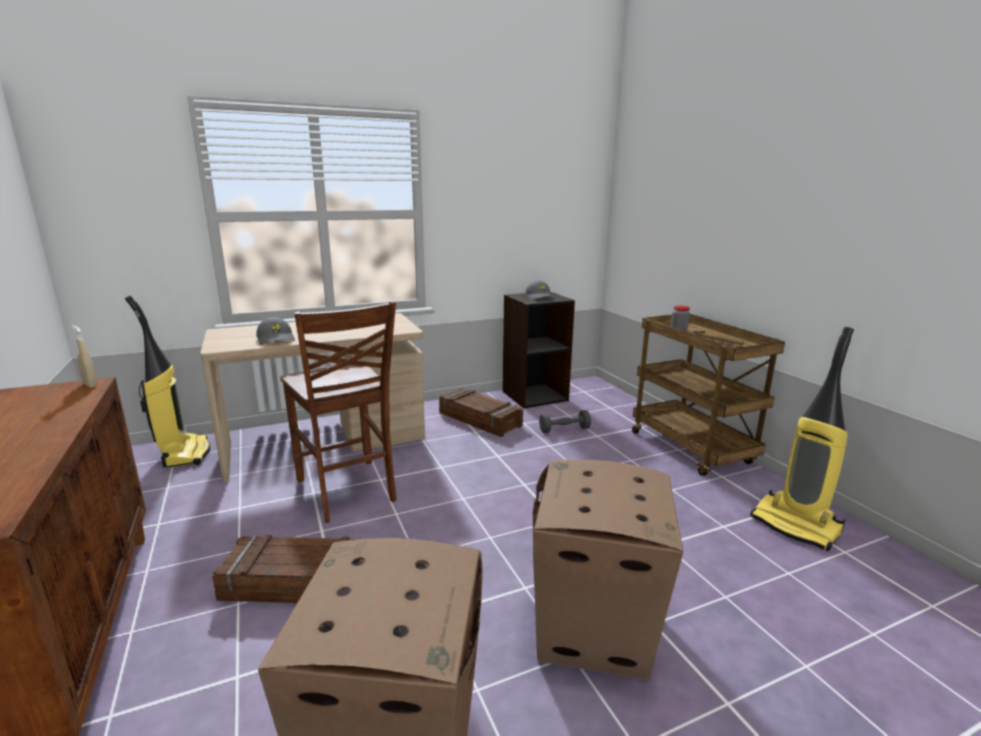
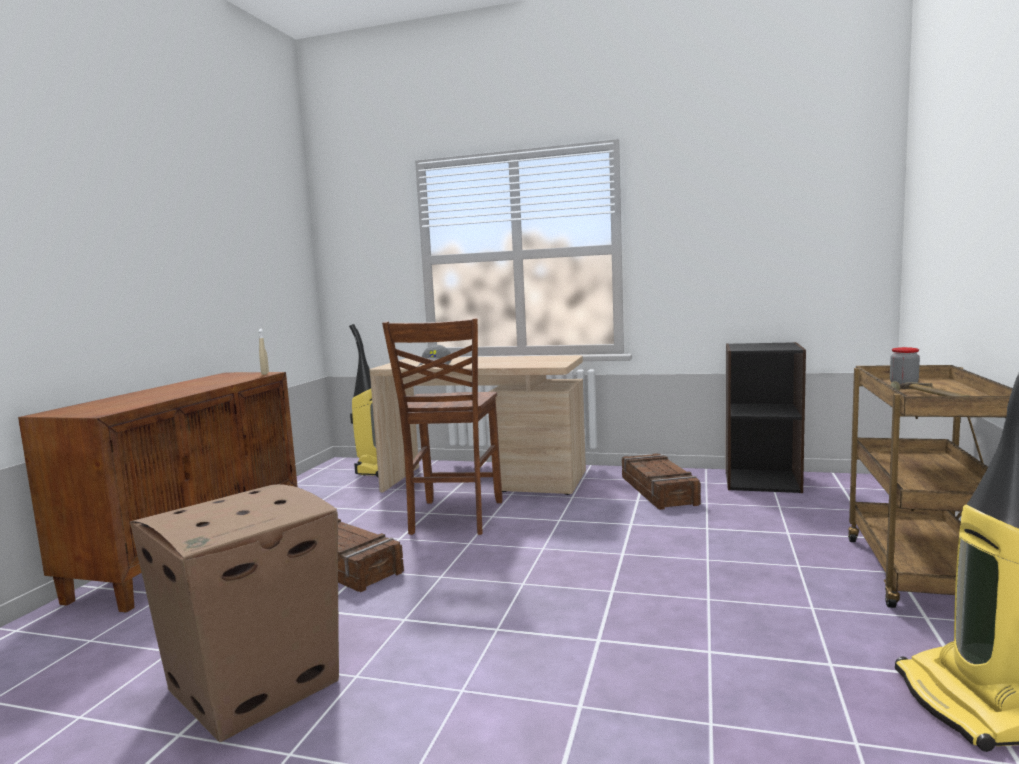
camera: 40 degrees right, 10 degrees down
(540, 297) = (765, 346): grey cap -> none
(564, 430) = (750, 518): grey dumbbell -> none
(594, 631) = (509, 684): cardboard box -> none

